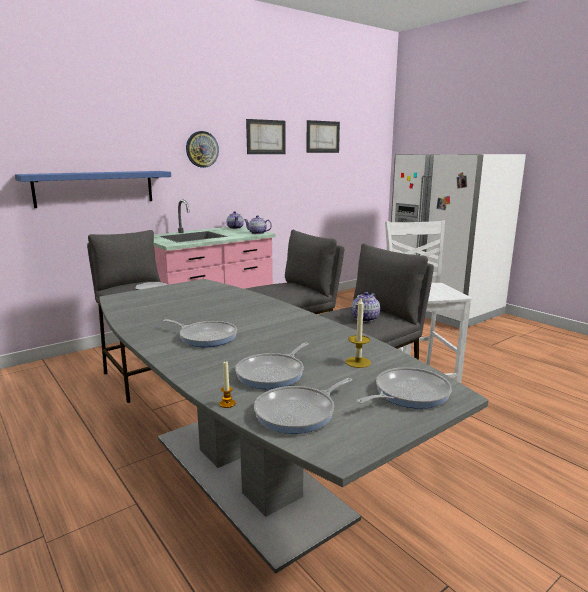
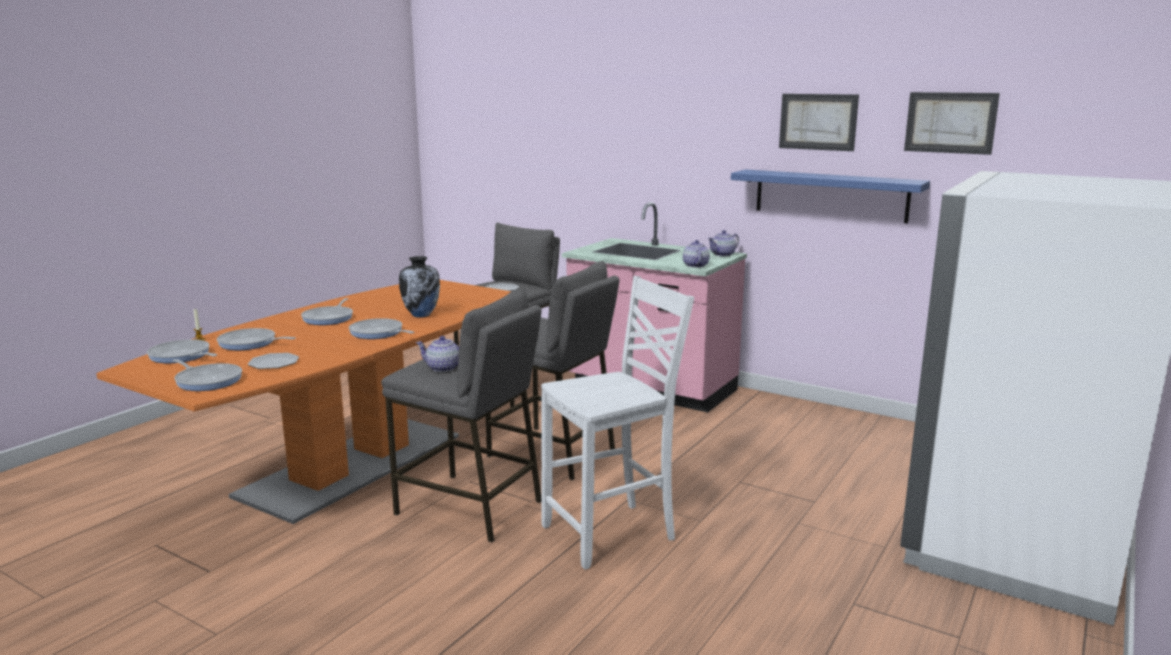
camera: 70 degrees right, 0 degrees up
(95, 188) = (581, 176): blue shelf -> blue shelf (830, 195)
(202, 149) = (708, 137): wall clock -> none
(240, 306) = (422, 315): none -> vase
(247, 475) = (351, 465): grey dining table -> orange dining table
(285, 321) = (378, 333): none -> frying pan
(358, 362) = (274, 363): candle -> plate

